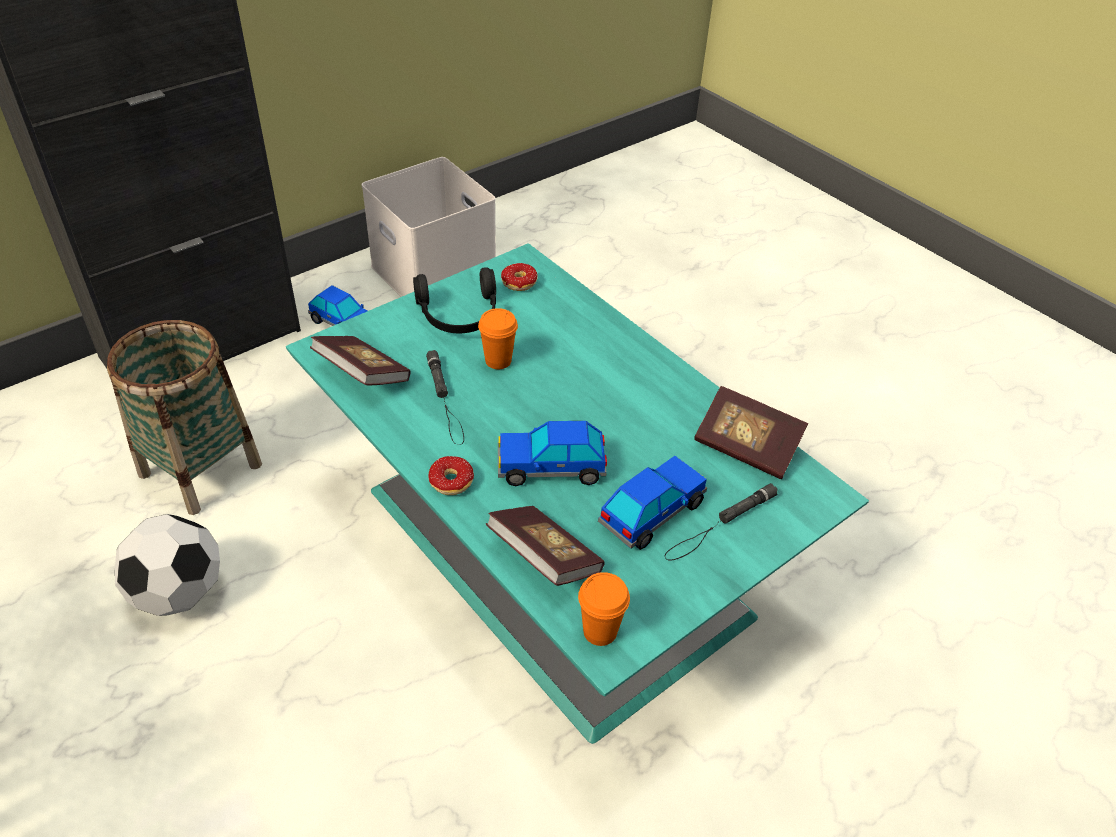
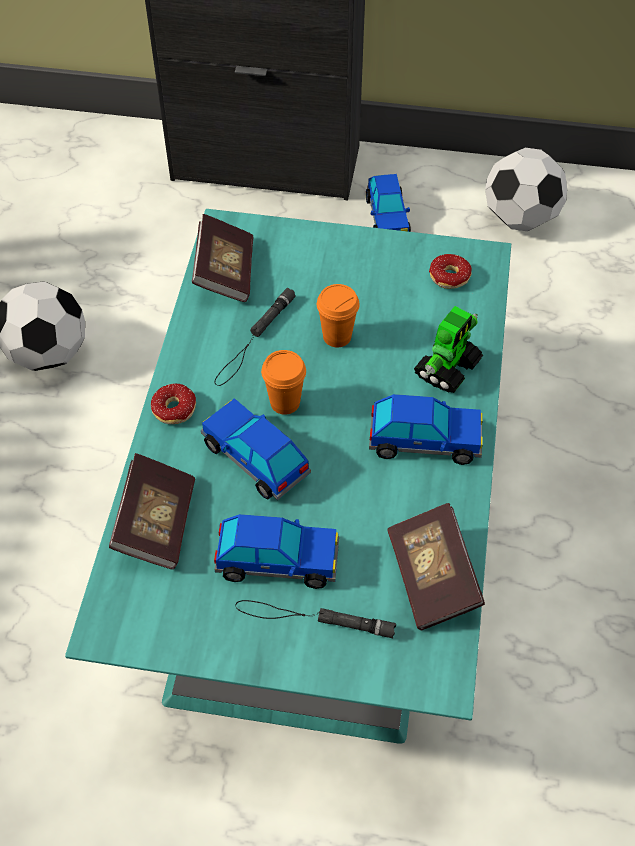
camera: 50 degrees right, 10 degrees up
(201, 469) = (156, 269): basket -> none
(436, 273) = (520, 219): white storage box -> football
(459, 315) = (360, 272): black headphones -> none
(591, 332) = (448, 368): none -> toy robot
(600, 631) = (119, 611): orange cup -> orange cup (285, 402)
(636, 379) = (424, 440): none -> toy car

